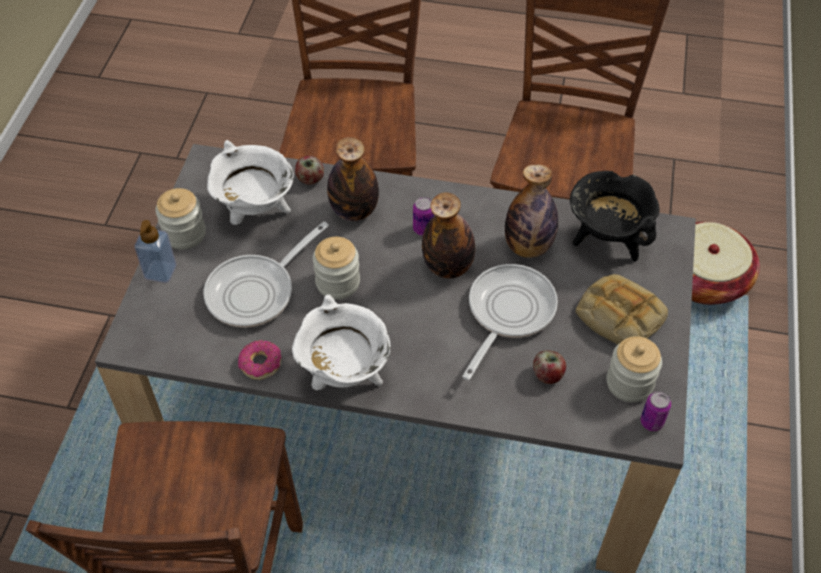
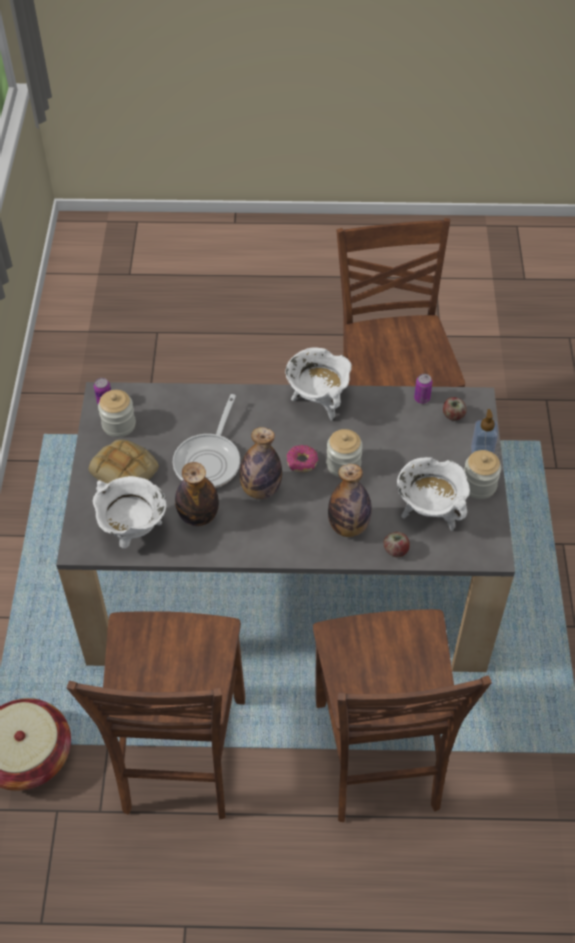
camera: 170 degrees right, 0 degrees up
(256, 291) = (402, 449): frying pan -> none
(260, 364) = (379, 401): donut -> donut (302, 462)
(423, 229) = (287, 518): can -> can (421, 398)
(548, 375) = (177, 422): apple -> apple (453, 416)
(607, 240) = (133, 531): black cooking pot -> white cooking pot

